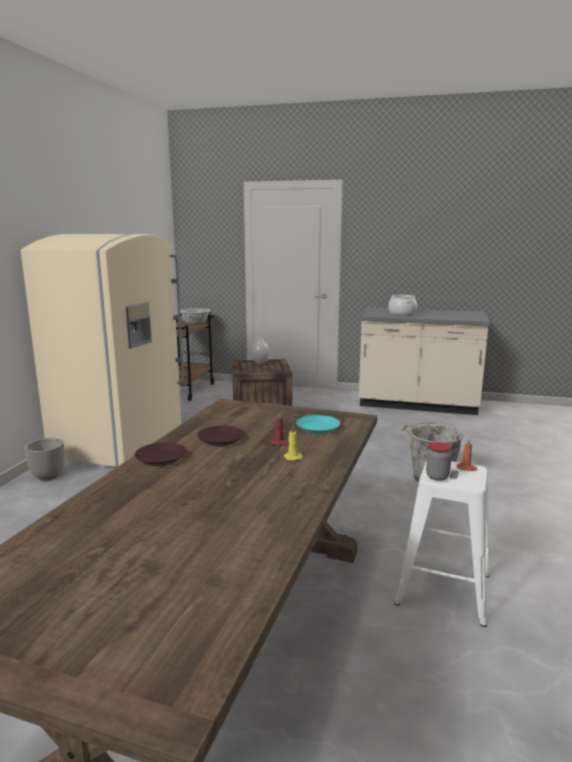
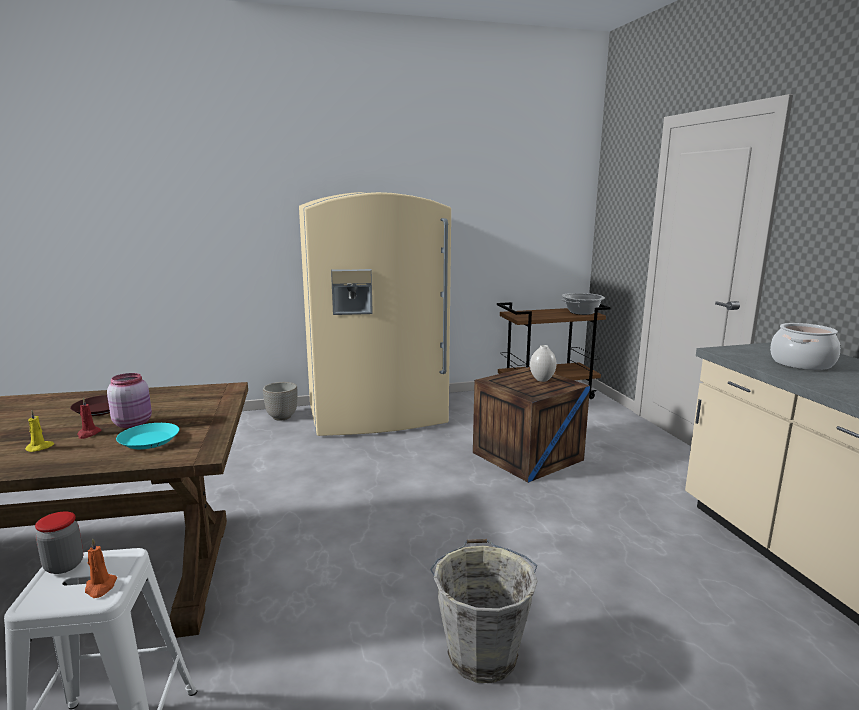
camera: 60 degrees right, 0 degrees up
(161, 458) = (44, 402): brown plate -> none
(274, 430) = (134, 423): none -> pink jar

